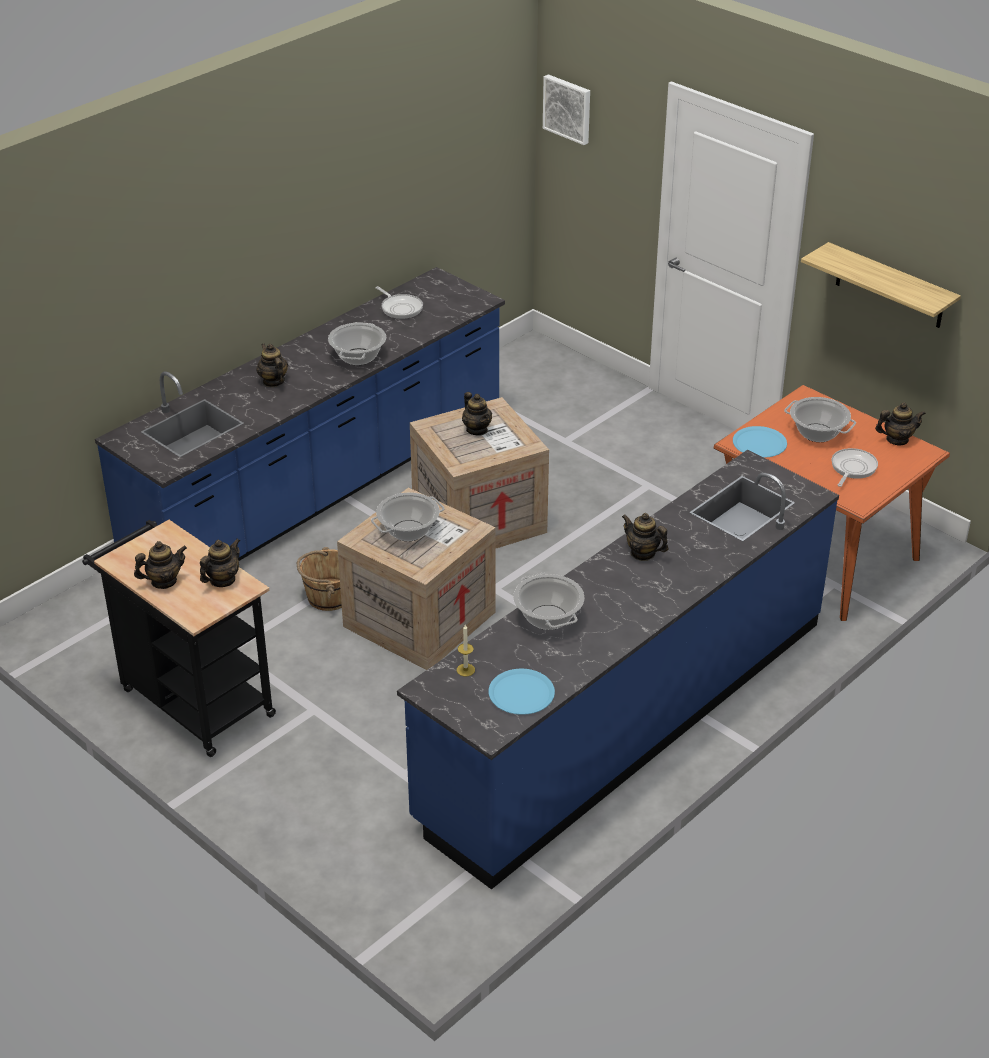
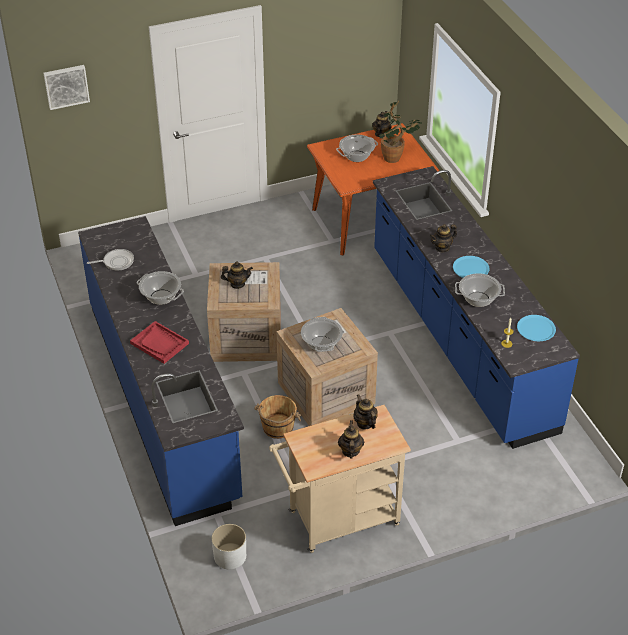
camera: 65 degrees left, 5 degrees up
(91, 624) = (229, 556): none -> white planter
(191, 698) = (337, 521): black cart -> beige cart
(273, 381) = (159, 343): teapot -> red tray
(759, 443) = (352, 179): blue plate -> blue plate (470, 268)
(852, 468) = (396, 157): frying pan -> potted plant
(890, 286) = (327, 62): shelf -> none

